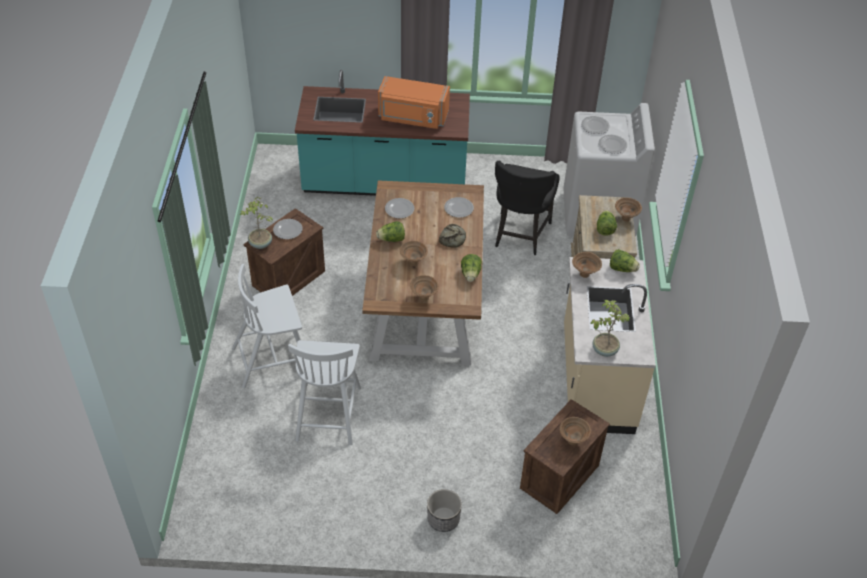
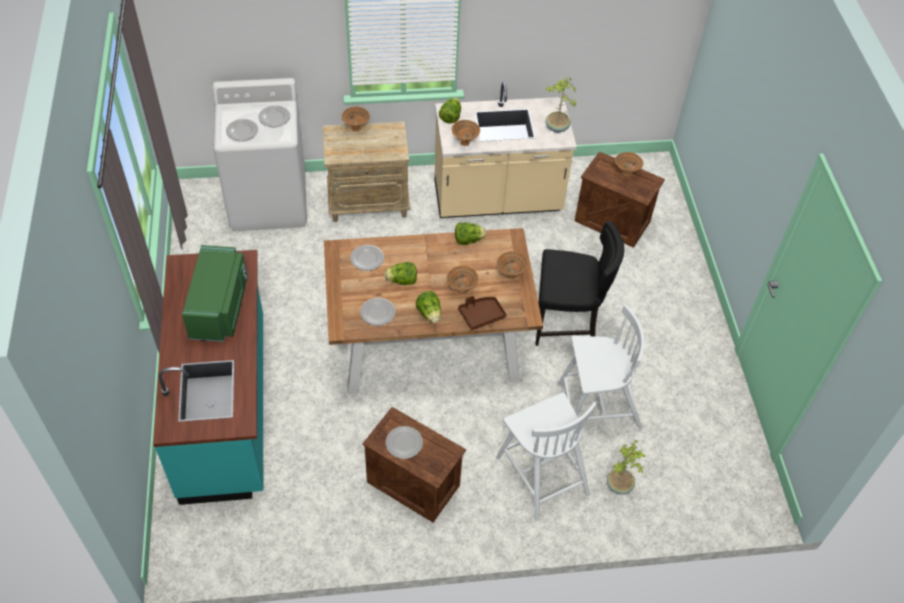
camera: 100 degrees left, 5 degrees up
(260, 244) = (435, 468): potted plant -> potted plant (620, 485)
(383, 271) = (481, 315): none -> brown tray
(412, 117) = (220, 307): orange microwave -> green microwave
(443, 519) = (684, 298): planter -> none
(453, 238) = (416, 259): bread -> none
(520, 234) = (307, 266): black chair -> black chair (567, 324)
(605, 229) = (374, 143): lettuce -> lettuce (402, 281)

